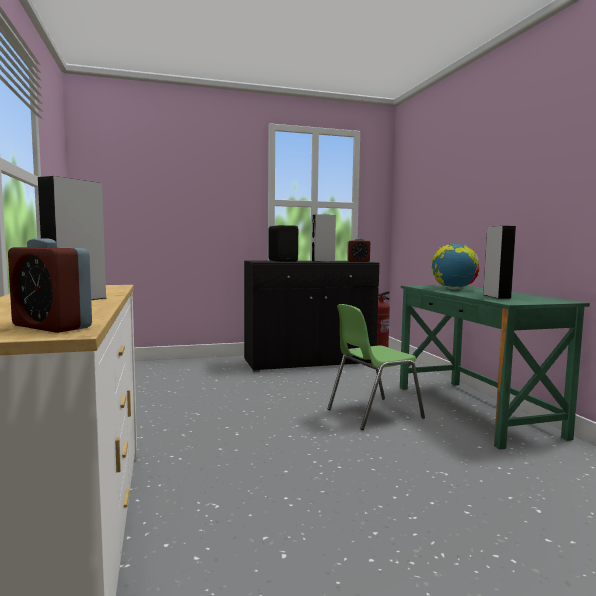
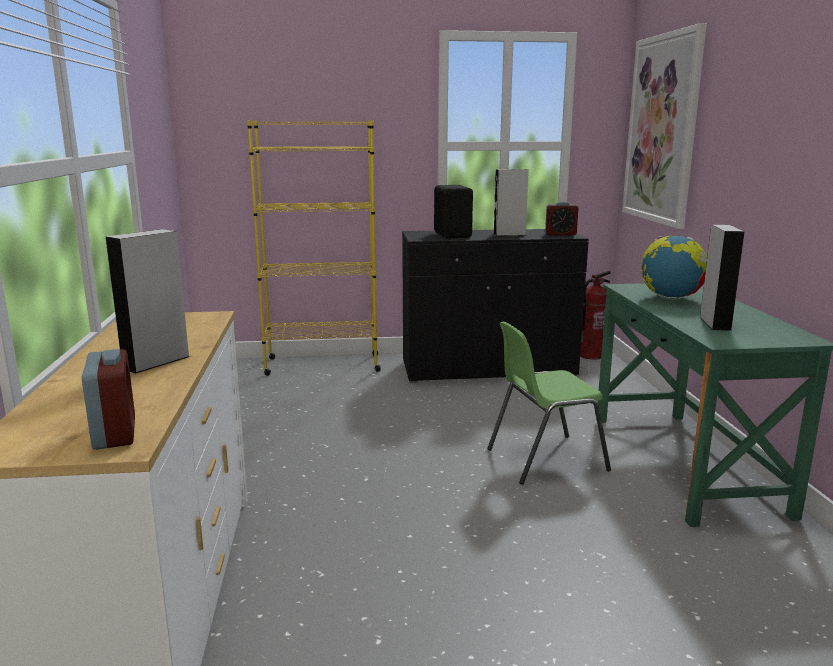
camera: 10 degrees right, 10 degrees up
(51, 327) = (115, 433): alarm clock -> alarm clock turned 150 degrees counterclockwise
(181, 363) = (322, 364): none -> yellow bookcase
(423, 189) = (662, 129): none -> picture

